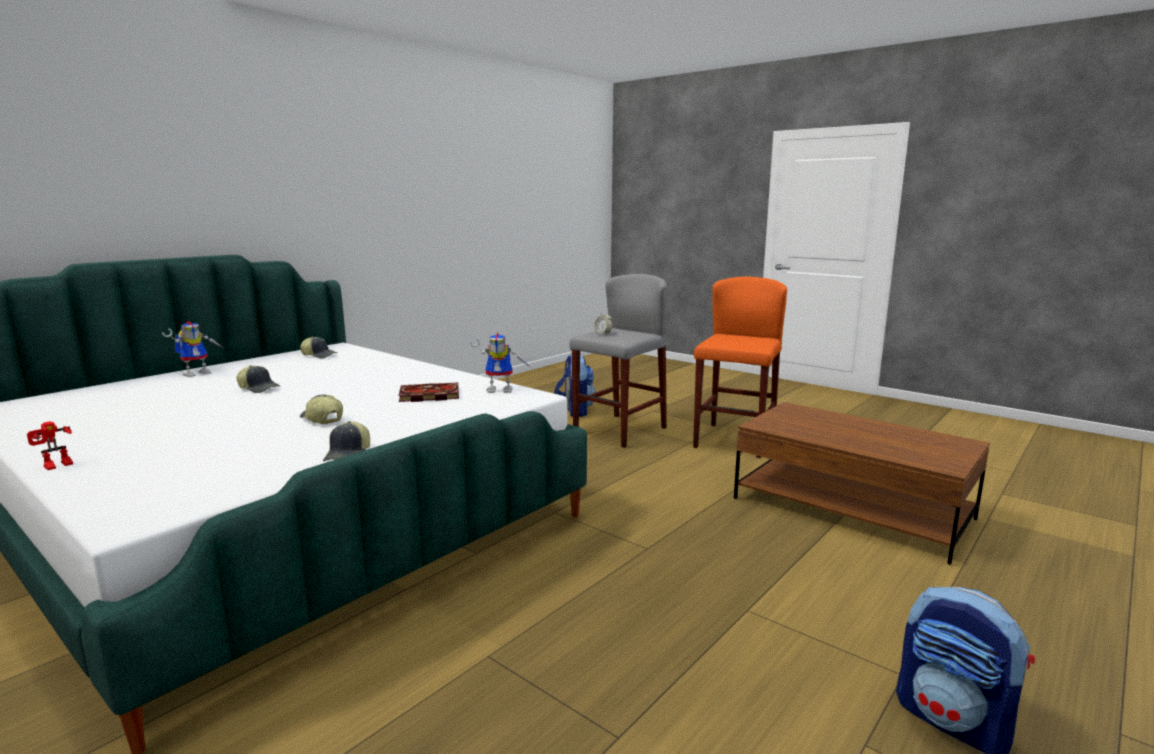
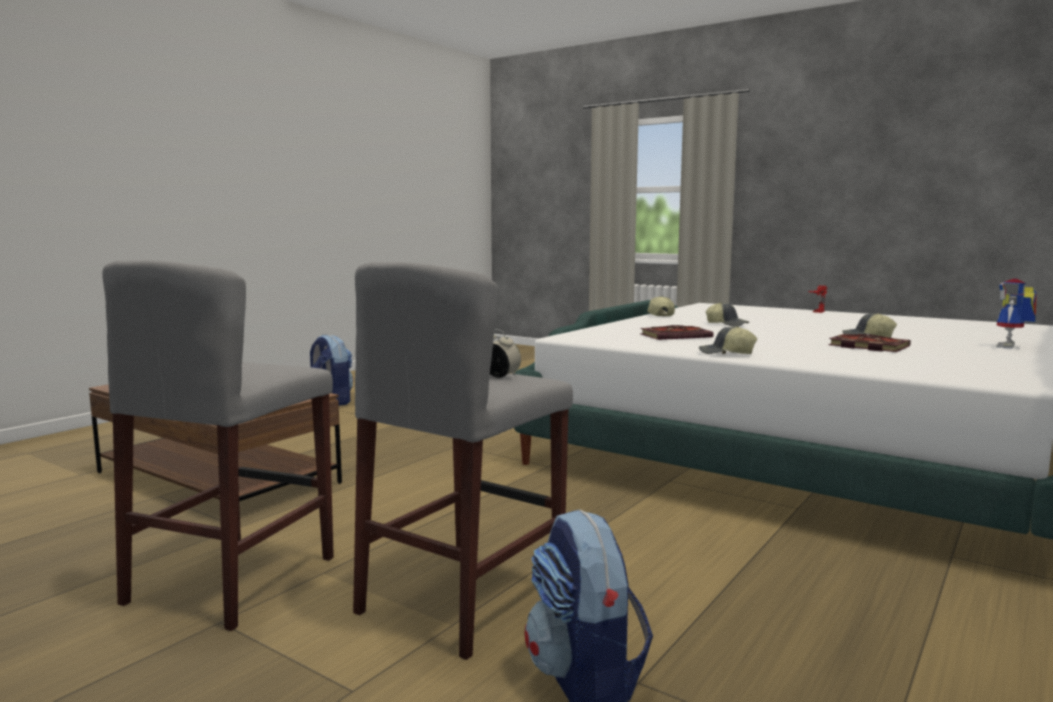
camera: 175 degrees right, 5 degrees down
(304, 376) = (866, 346): none -> book
(319, 355) = (966, 368): cap -> cap (726, 354)
(502, 389) = (608, 340): toy robot -> none
(734, 440) = (233, 579): orange stool -> grey stool

